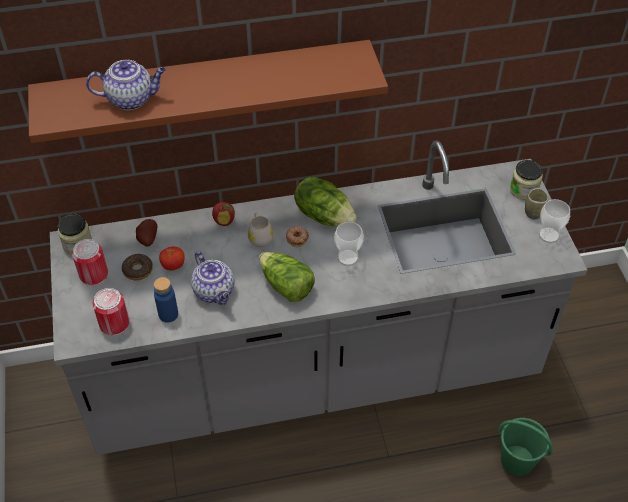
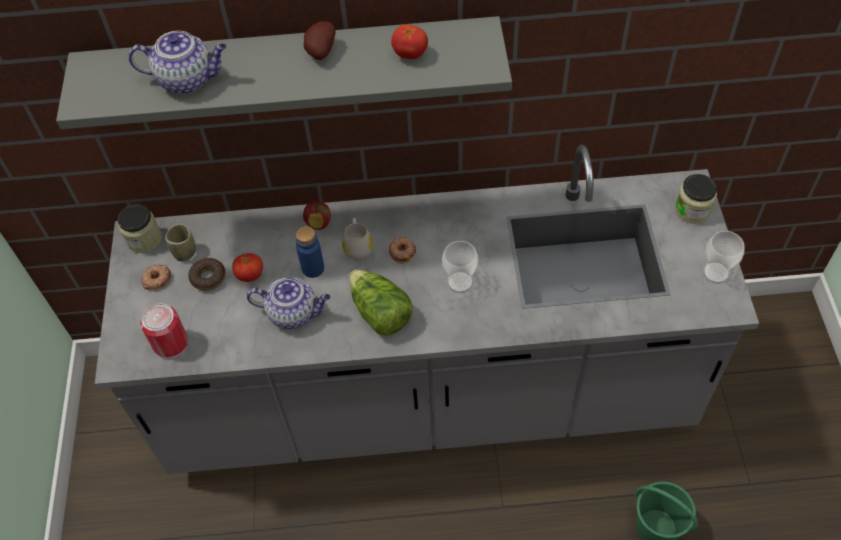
camera: 10 degrees right, 5 degrees up
(94, 275) = (156, 279): can -> donut
(147, 239) = (225, 239): potato -> potato (319, 52)
(168, 314) = (235, 337): blue bottle -> blue bottle (313, 268)
(206, 88) = (291, 67): brown shelf -> grey shelf
(215, 292) = (294, 313): teapot -> teapot turned 60 degrees counterclockwise
(306, 71) = (410, 54): none -> tomato
(324, 215) = (440, 225): lettuce -> none
(533, 212) = (700, 241): cup -> cup (185, 252)

